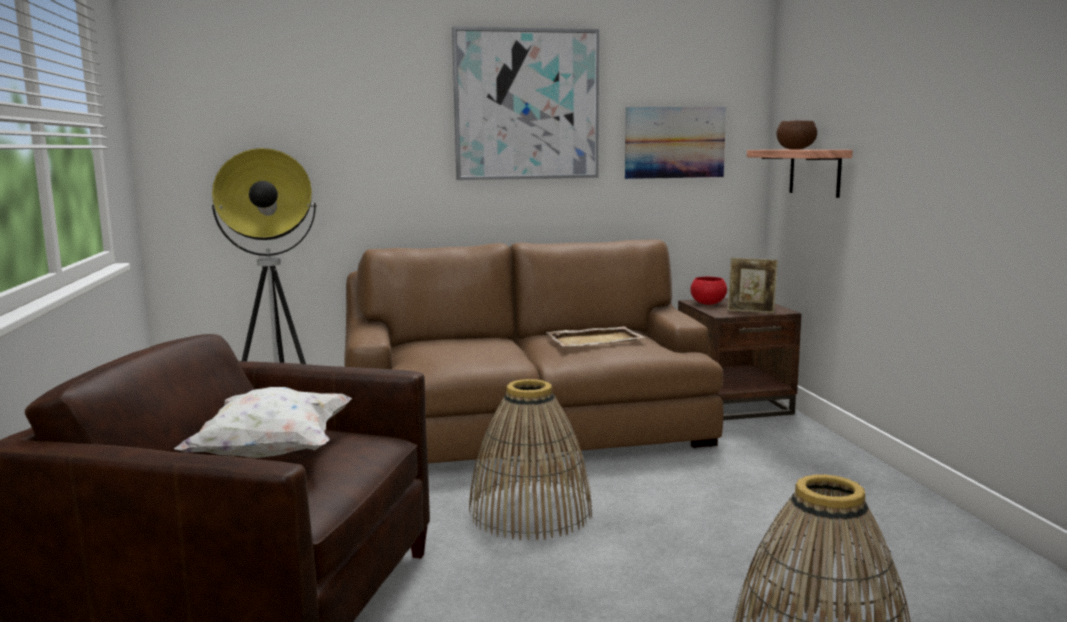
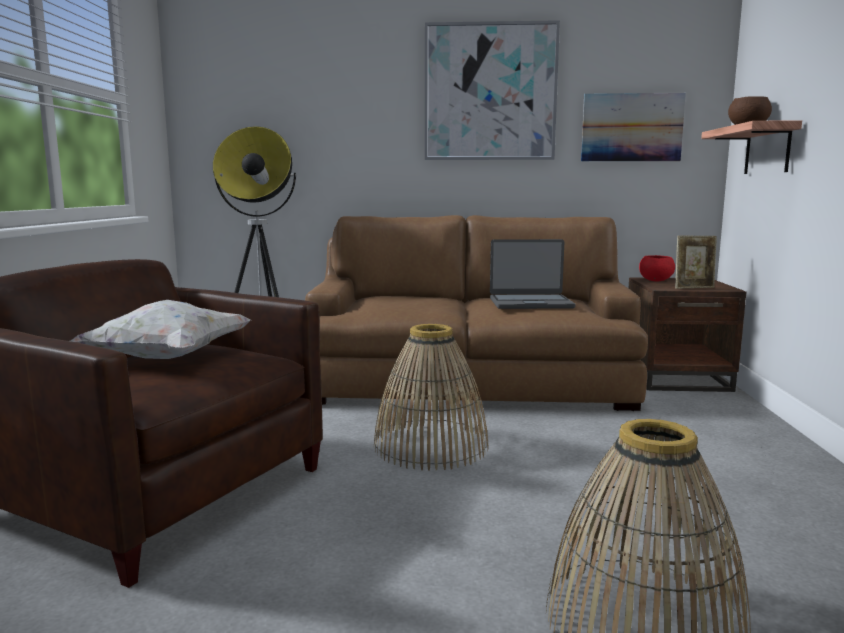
camera: 15 degrees right, 0 degrees up
(595, 340) = (530, 303): beige tray -> laptop
(751, 312) = (694, 288): picture frame -> picture frame turned 45 degrees counterclockwise

